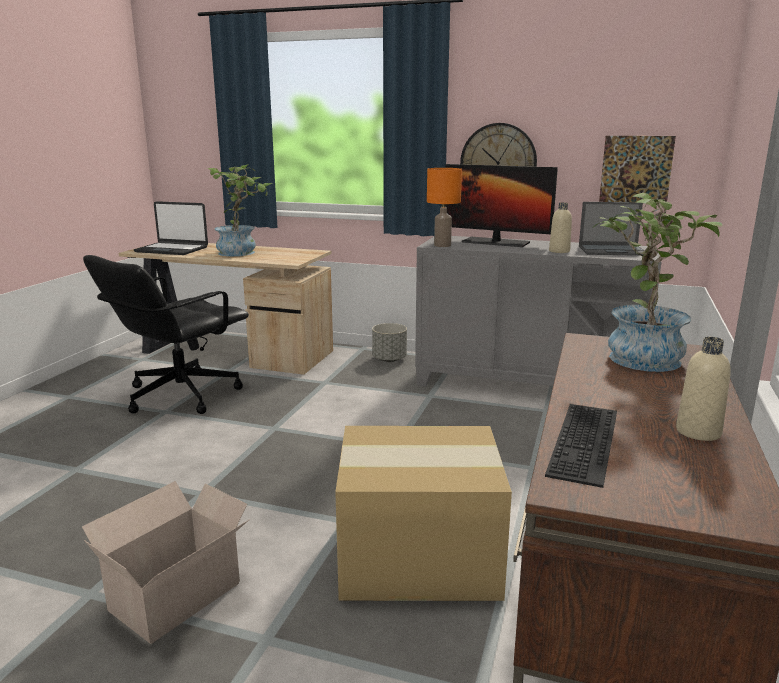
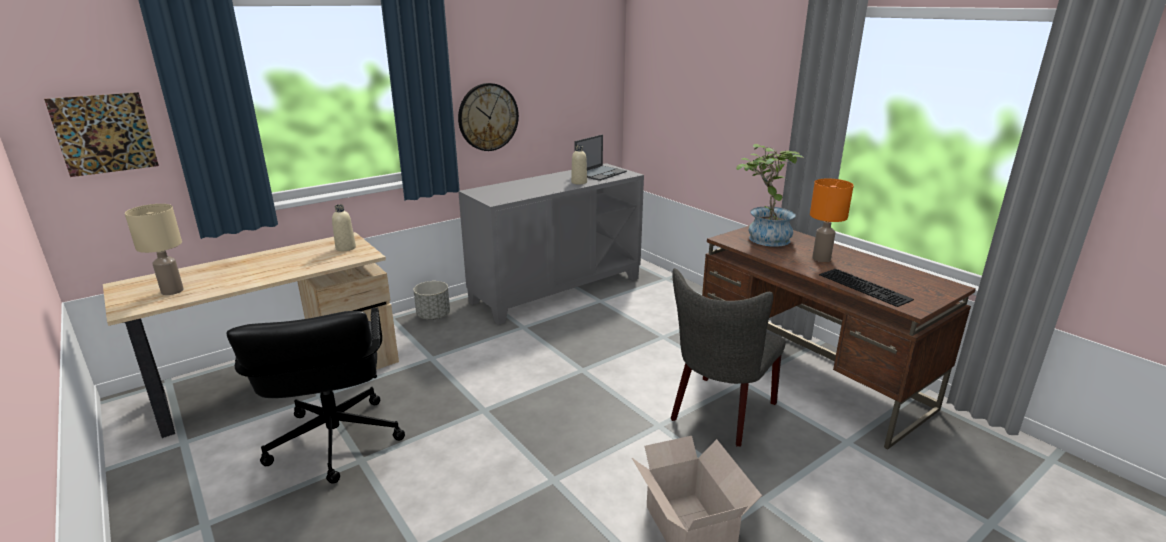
camera: 55 degrees left, 5 degrees up
(172, 250) = (173, 291): laptop -> beige table lamp
(242, 252) = (273, 263): potted plant -> none
(416, 555) = (719, 414): cardboard box -> grey chair
(442, 245) = (502, 200): orange table lamp -> orange table lamp (821, 259)
(495, 242) = (521, 186): monitor -> none
(636, 169) = (579, 110): picture -> picture (104, 134)
(698, 432) = (867, 264): beige bottle -> beige bottle (345, 248)

